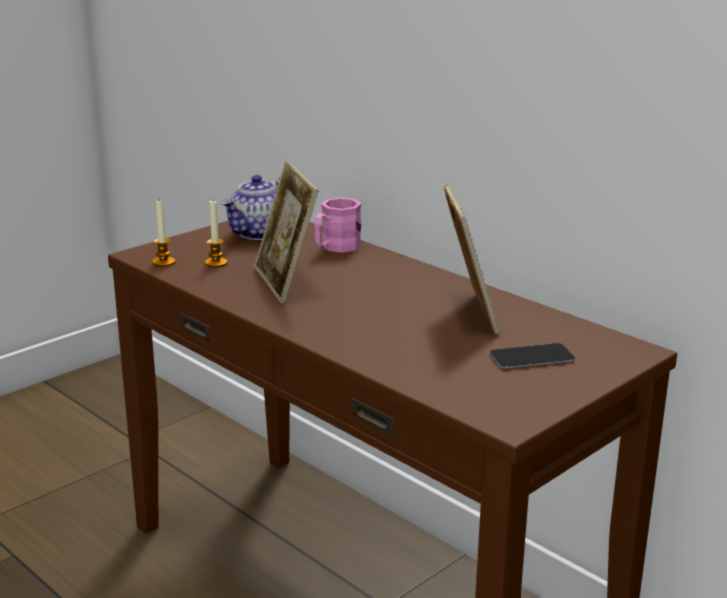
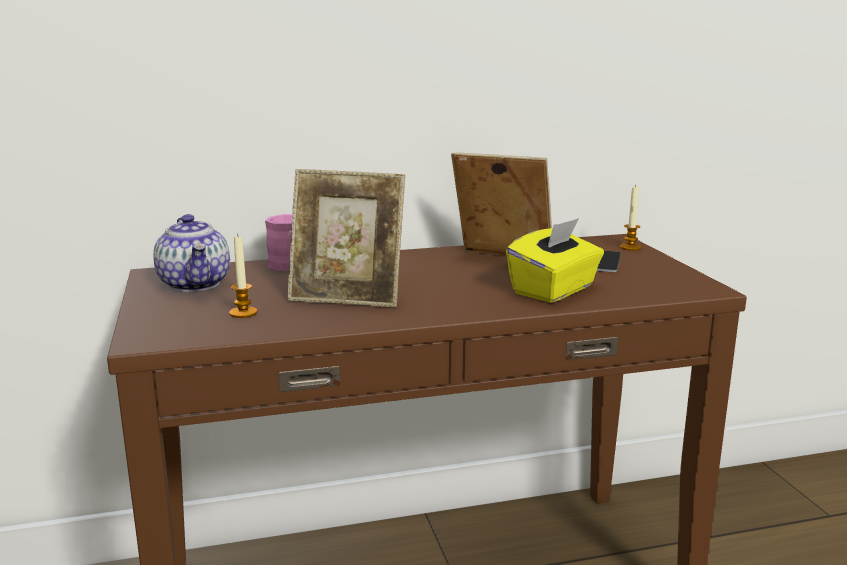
camera: 60 degrees left, 5 degrees down
(163, 262) = (195, 334): candle -> candle (630, 247)
(403, 351) = (554, 290): none -> yellow tissue box

